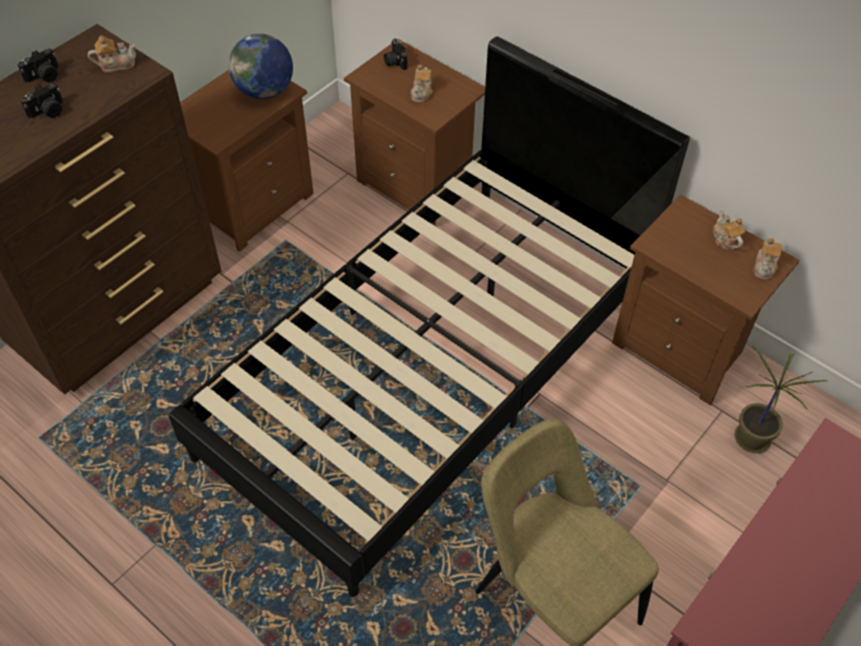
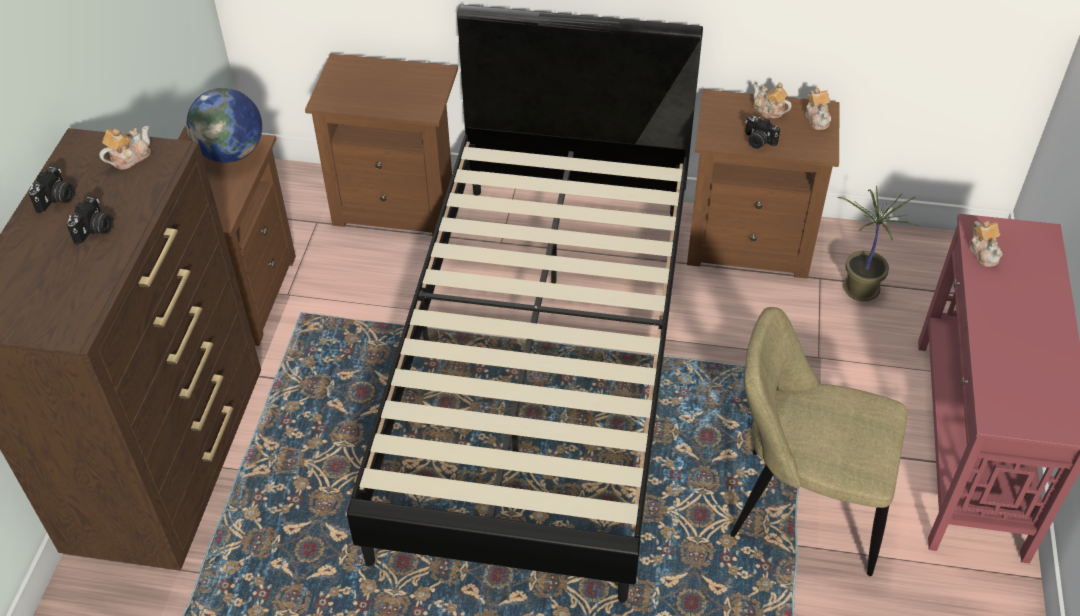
camera: 30 degrees left, 5 degrees down
(395, 62) = (345, 76): camera -> camera (758, 141)
(422, 93) = (396, 93): teapot -> teapot (983, 253)

